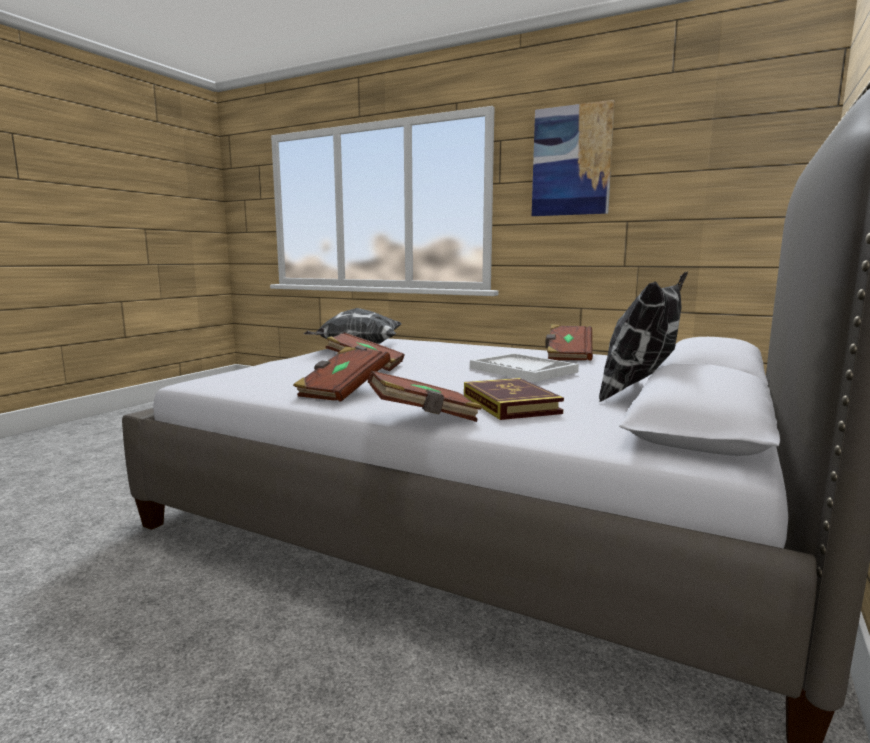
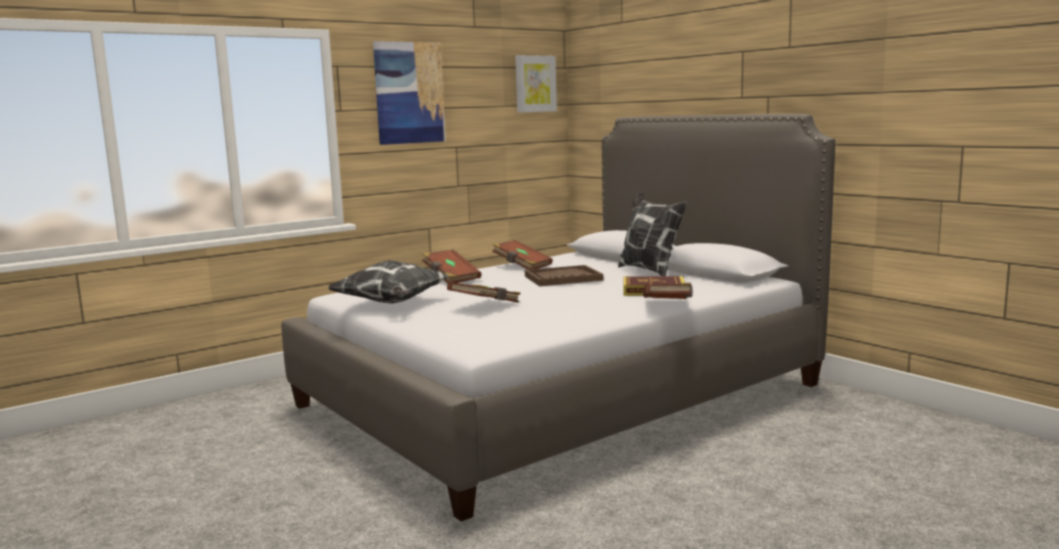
camera: 65 degrees left, 0 degrees up
(342, 391) = (576, 315): brown book -> brown book (450, 278)
(522, 370) = (563, 278): white tray -> brown tray
(767, 135) = (535, 84): none -> picture

